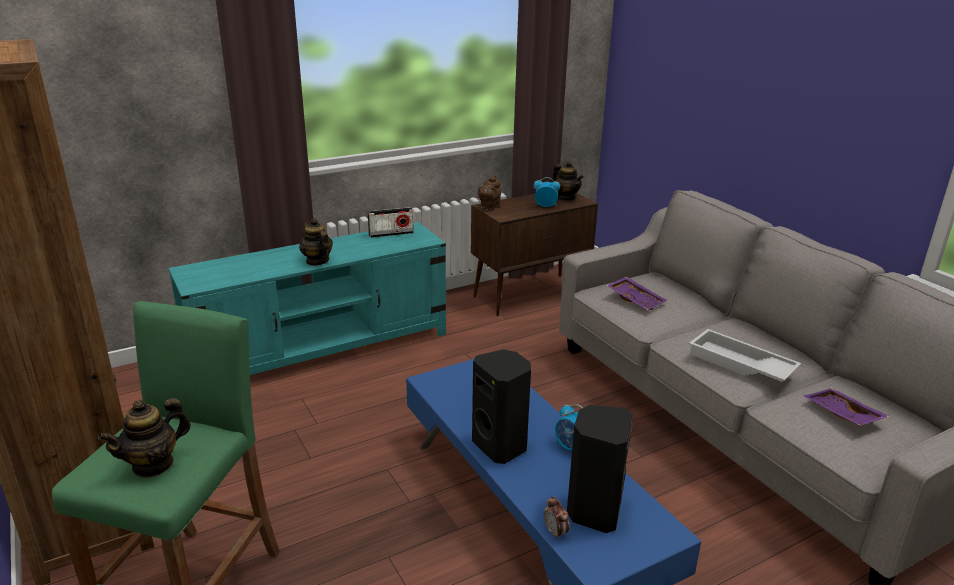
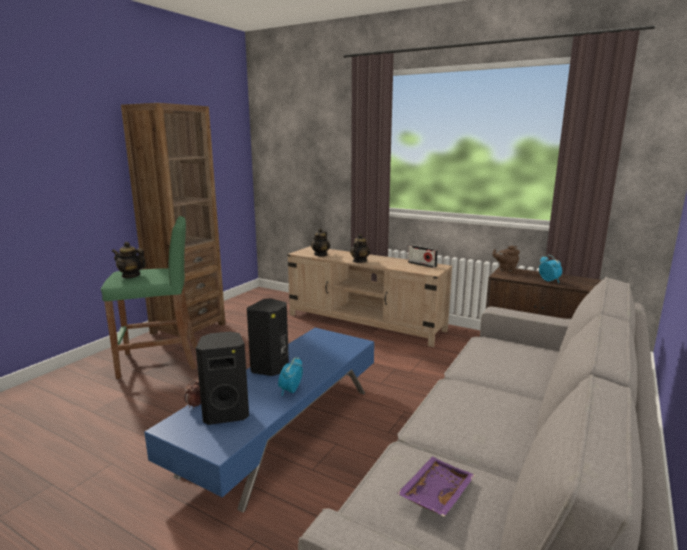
camera: 60 degrees right, 10 degrees down
(322, 349) = (365, 323): turquoise tv stand -> beige tv stand
(566, 197) = (582, 283): teapot -> teapot (321, 254)
(636, 299) = (497, 354): purple tray -> none
(739, 364) = (456, 418): white tray -> none

